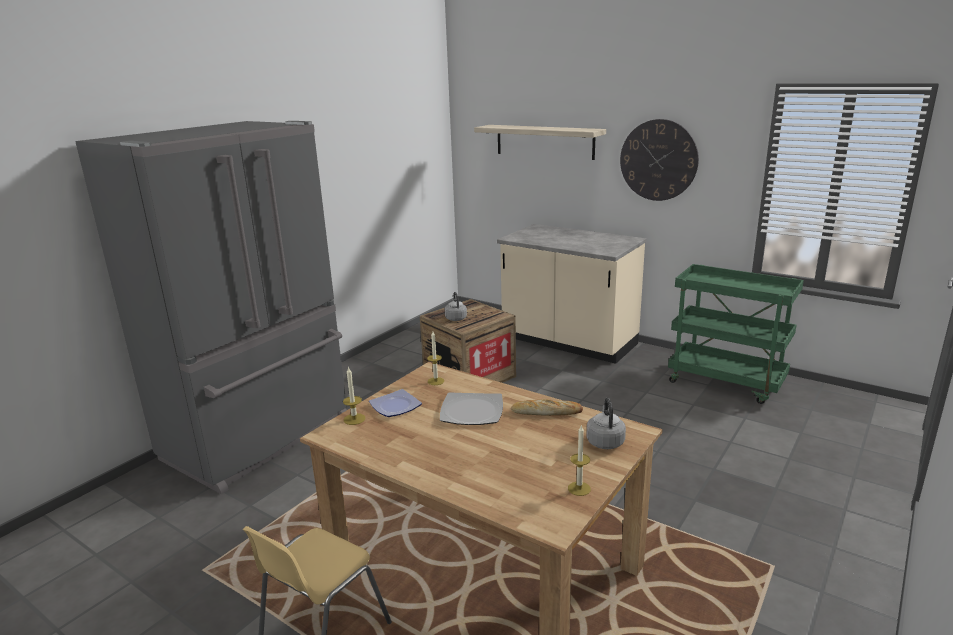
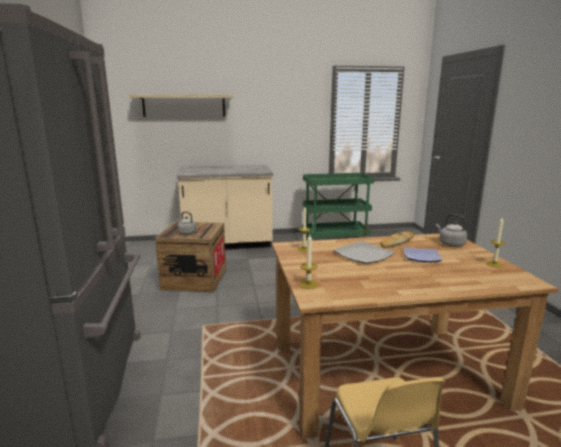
camera: 45 degrees left, 5 degrees down
(394, 406) = (315, 269): plate -> plate (421, 257)
(658, 160) = (269, 113): wall clock -> none

